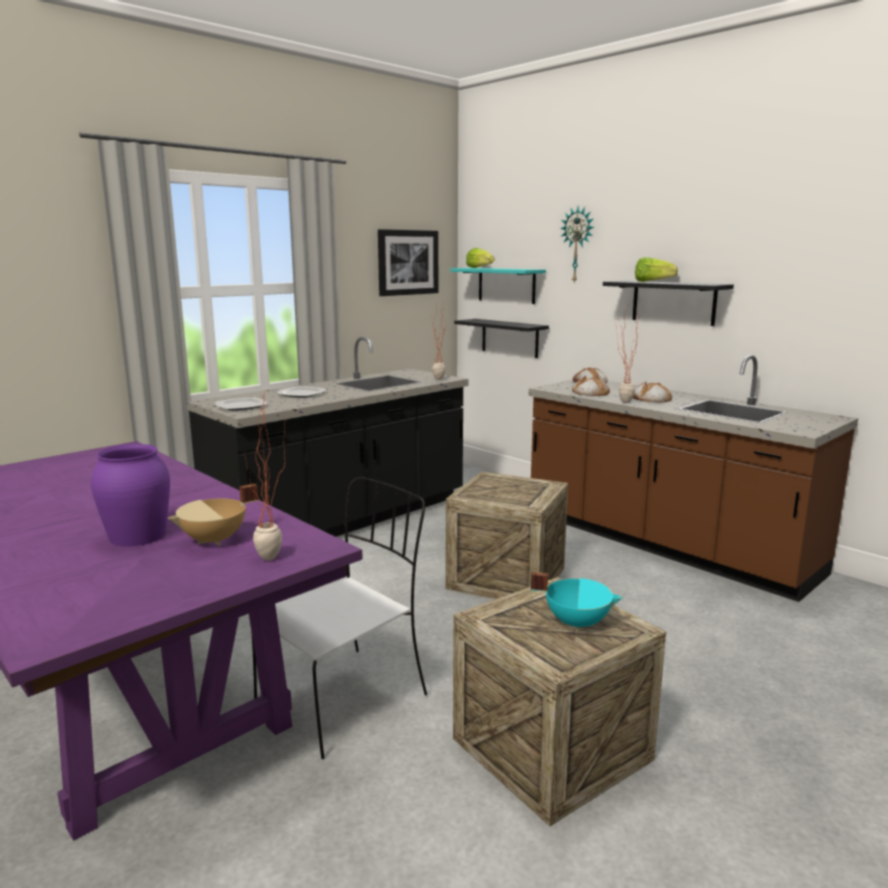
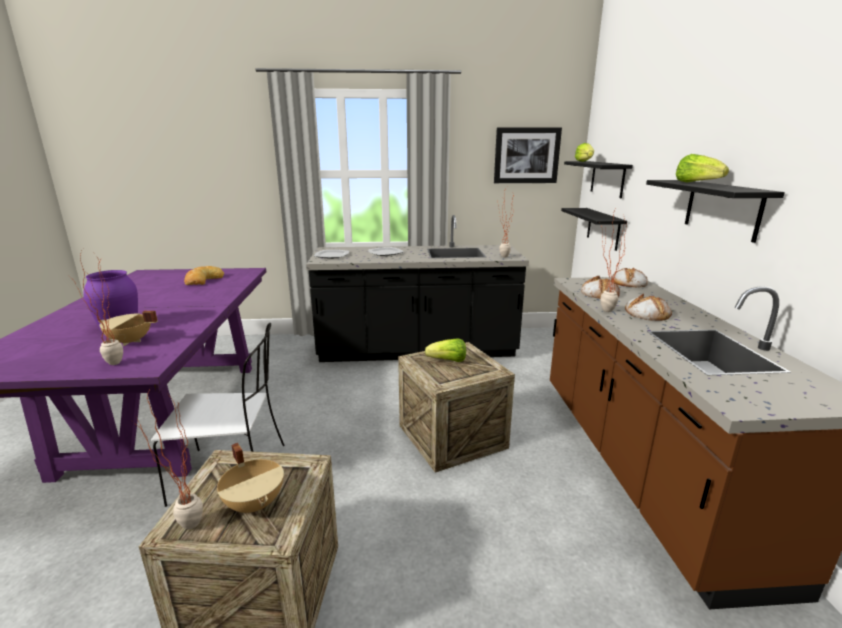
camera: 40 degrees right, 5 degrees up
(83, 470) = (203, 280): none -> bread
(498, 489) = (448, 361): none -> lettuce
(506, 285) = (607, 179): turquoise shelf -> black shelf
(563, 659) = (182, 529): none -> potted plant
(577, 622) = (255, 503): turquoise cooking pot -> beige cooking pot
(578, 245) = (657, 140): wall clock -> none

